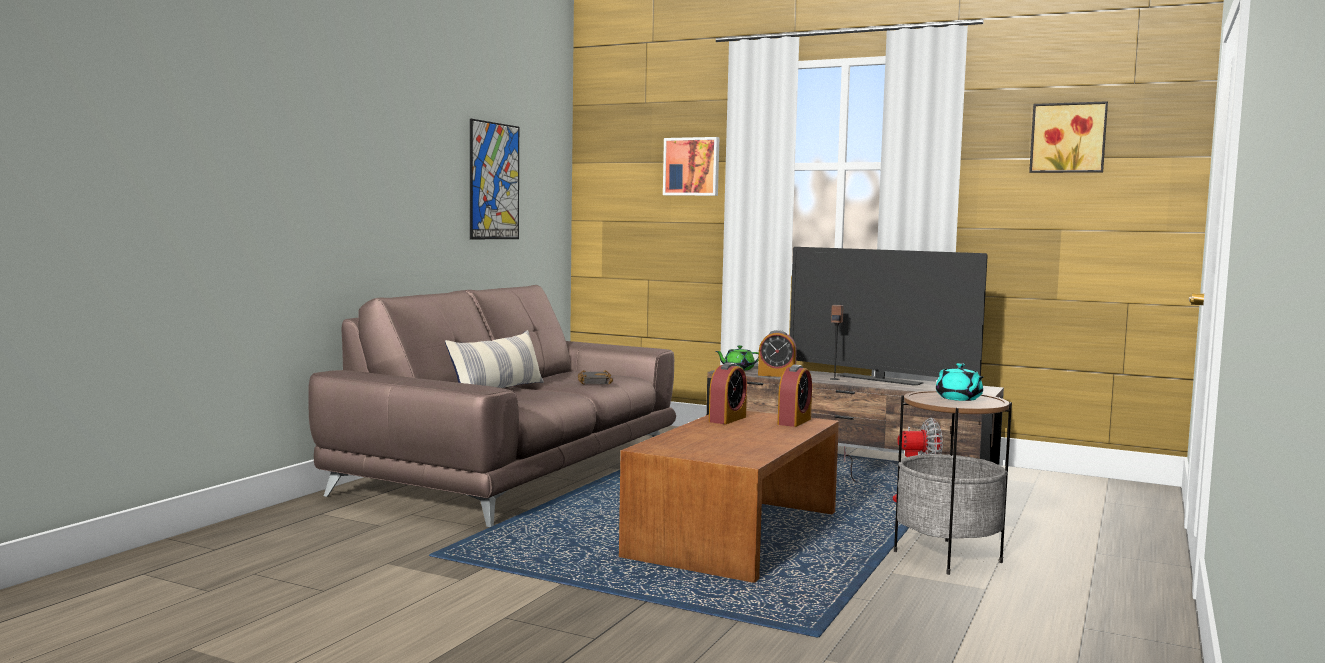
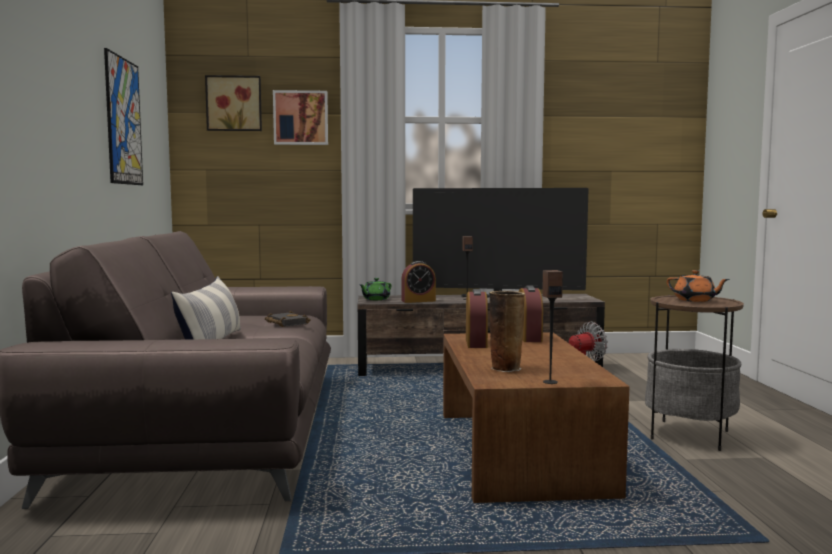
camera: 30 degrees left, 0 degrees up
(690, 441) = (505, 368): none -> vase
(695, 455) = (550, 382): none -> speaker
(959, 398) = (695, 300): turquoise teapot -> orange teapot
(1068, 138) = (615, 101): picture -> picture (234, 104)

